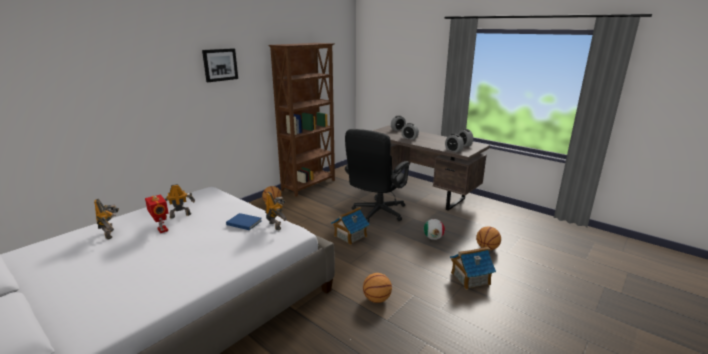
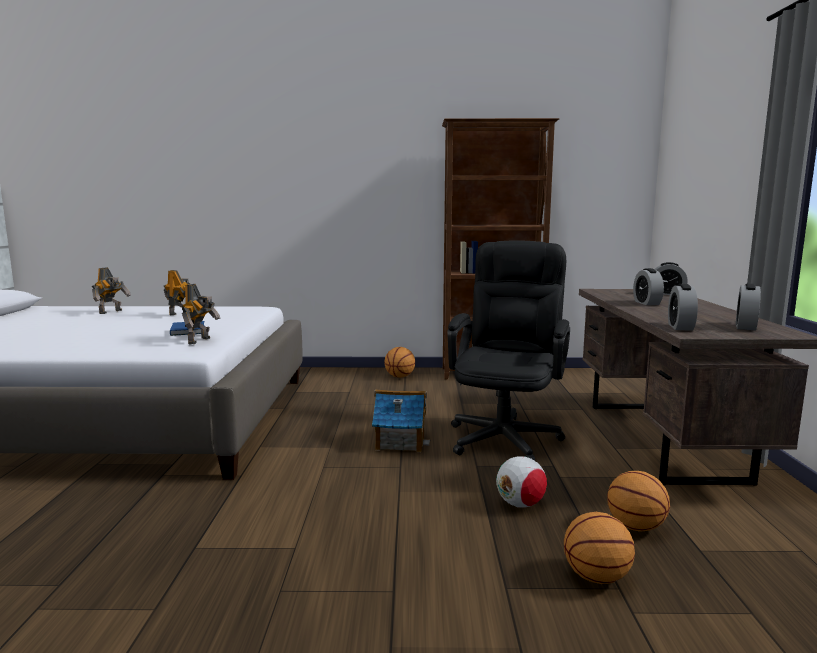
camera: 50 degrees right, 10 degrees down
(162, 230) = (137, 318): toy robot -> none
(220, 65) = (356, 150): picture -> none
(376, 213) = (506, 435): black office chair -> black office chair turned 120 degrees clockwise
(377, 299) = (247, 519): basketball -> basketball (636, 527)
(470, 278) = (432, 592): toy house -> none

